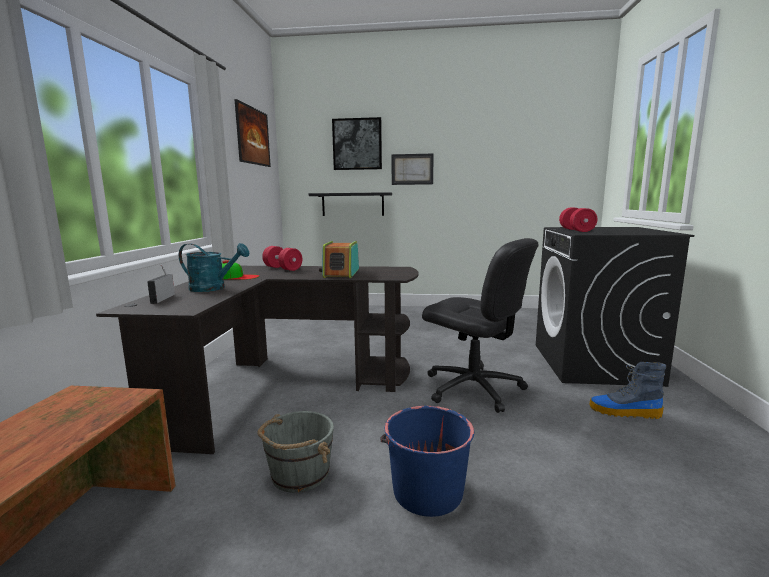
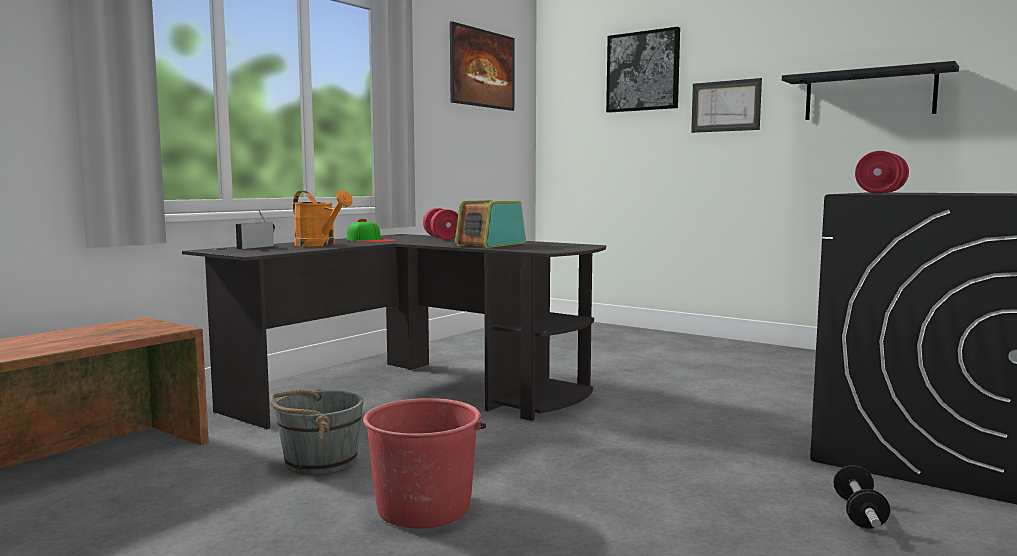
camera: 30 degrees right, 5 degrees down
(213, 288) = (320, 245): turquoise watering can -> orange watering can
(352, 204) = (632, 164): black shelf -> black shelf (869, 95)
(427, 491) = (424, 507): blue bucket -> red bucket
(473, 388) = (648, 438): black office chair -> none
(624, 412) = (859, 513): boot -> dumbbell

